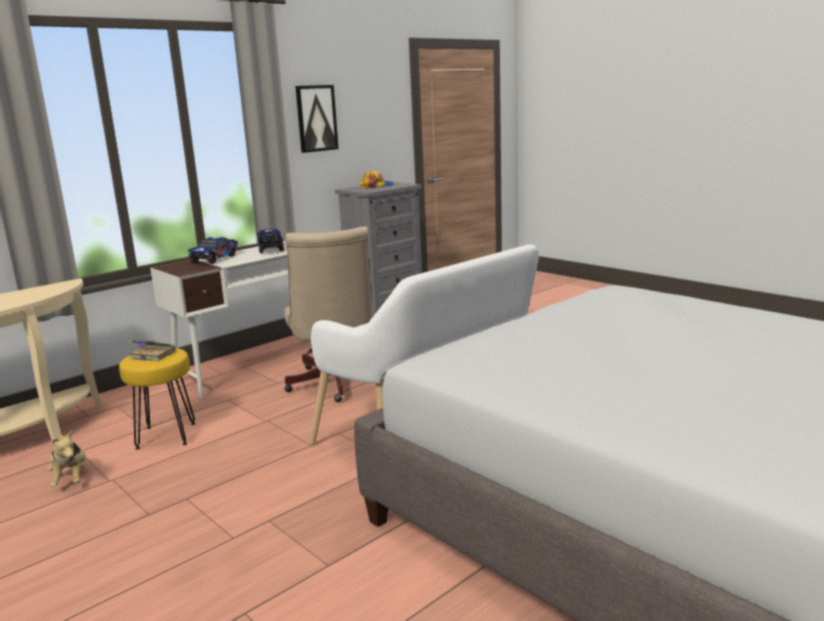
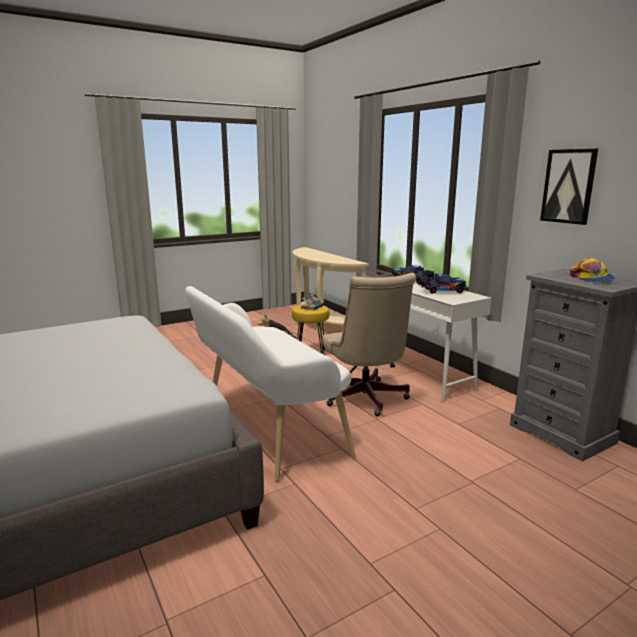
camera: 100 degrees right, 0 degrees up
(336, 384) = (366, 399): beige office chair -> beige office chair turned 105 degrees counterclockwise

